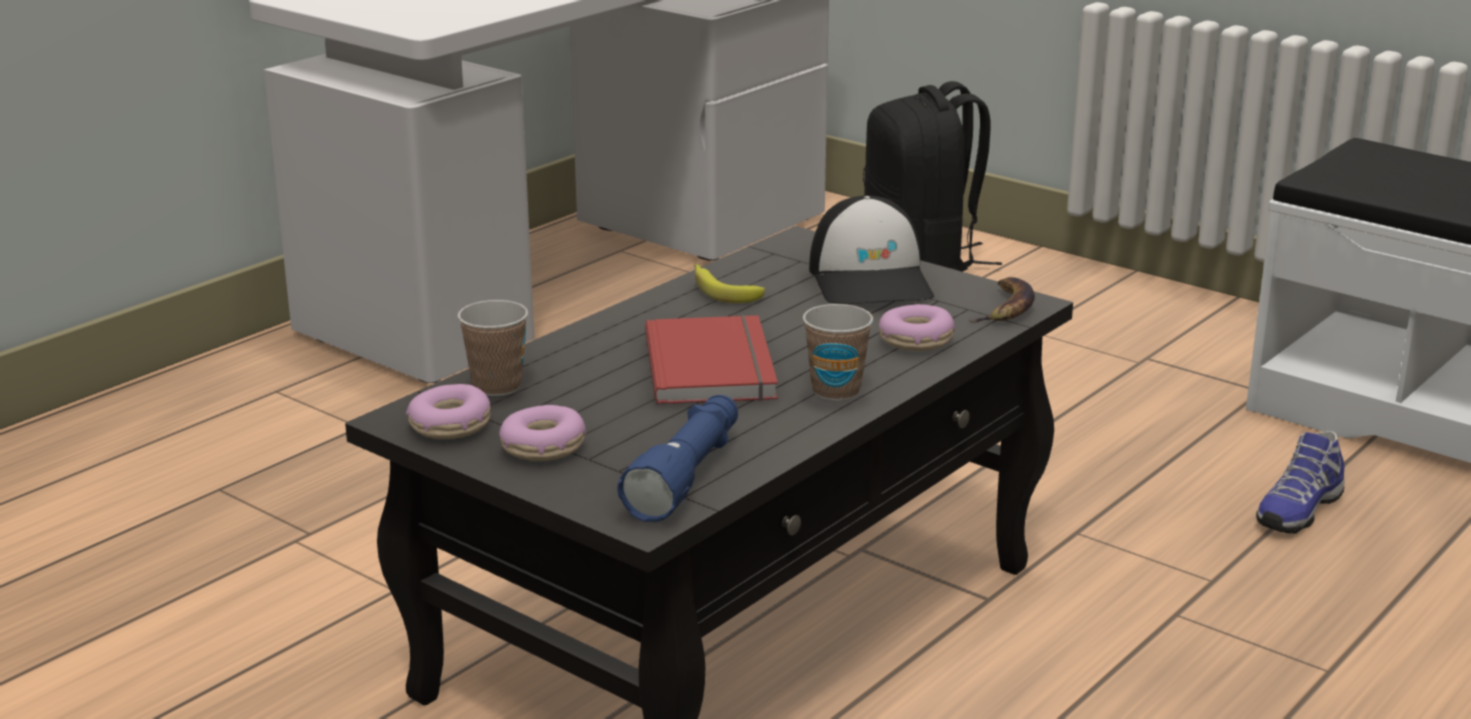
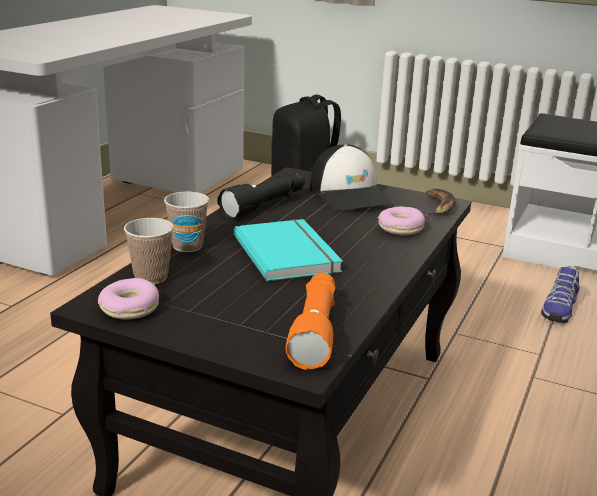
camera: 15 degrees left, 0 degrees up
(543, 447) = (204, 319): donut -> none
(687, 475) = (315, 330): blue flashlight -> orange flashlight
(715, 366) = (289, 253): red book -> turquoise book
(721, 290) = (265, 205): banana -> black flashlight
(836, 391) = (374, 264): cup -> cup (187, 246)

